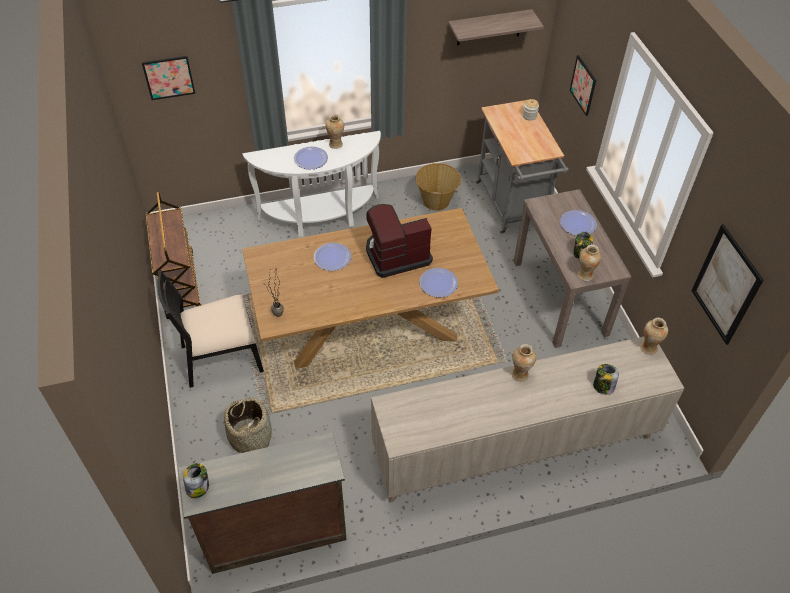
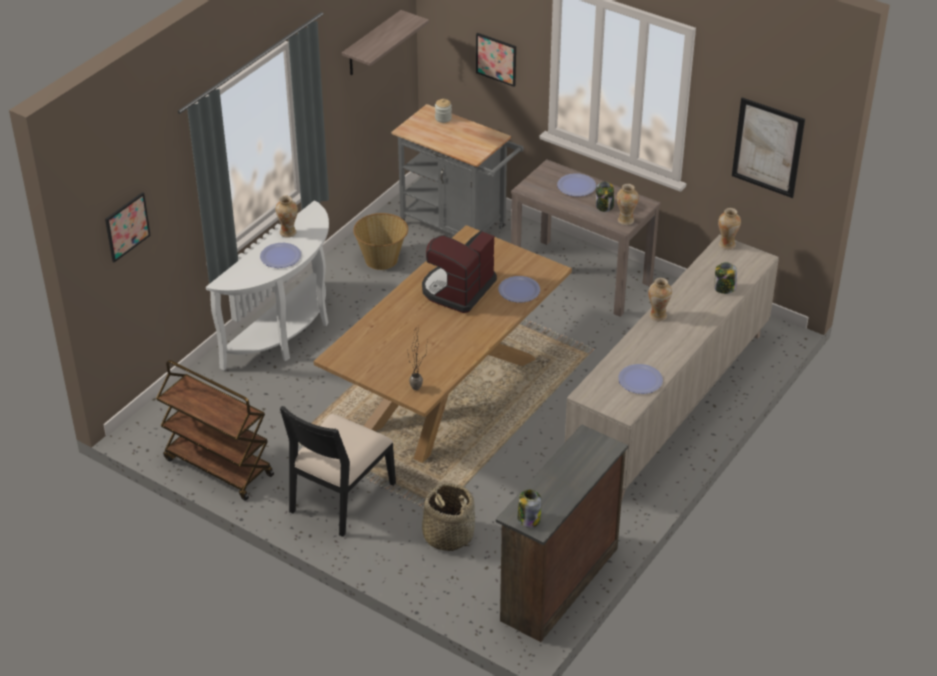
camera: 40 degrees left, 10 degrees down
(332, 257) = (405, 322): plate -> plate (640, 380)

